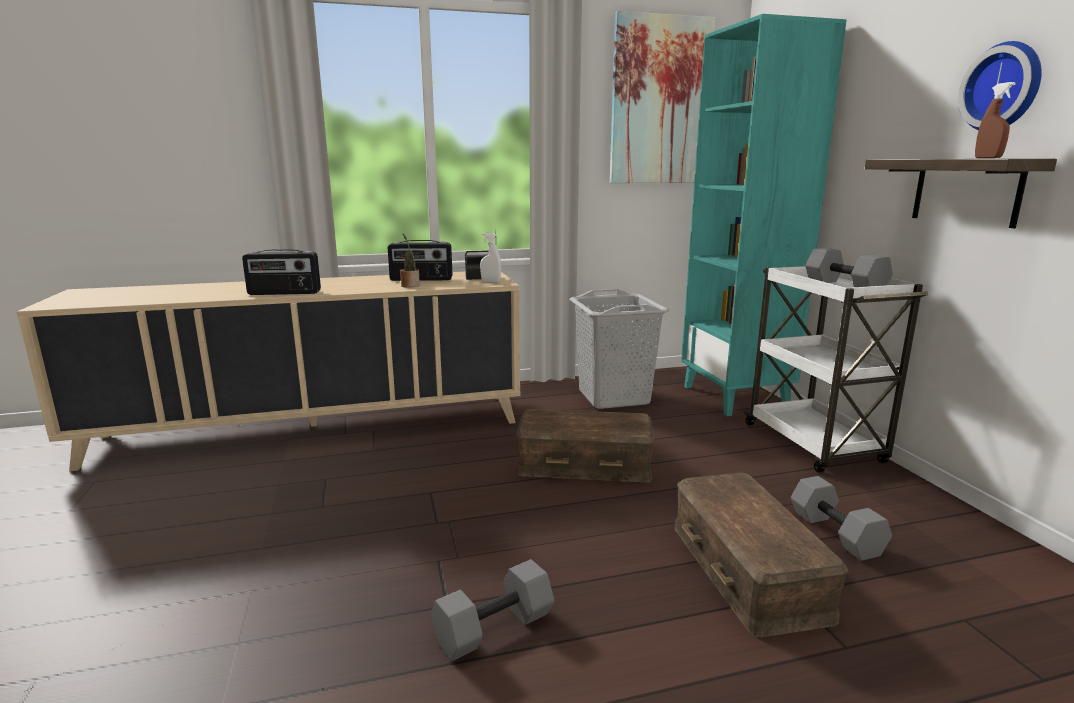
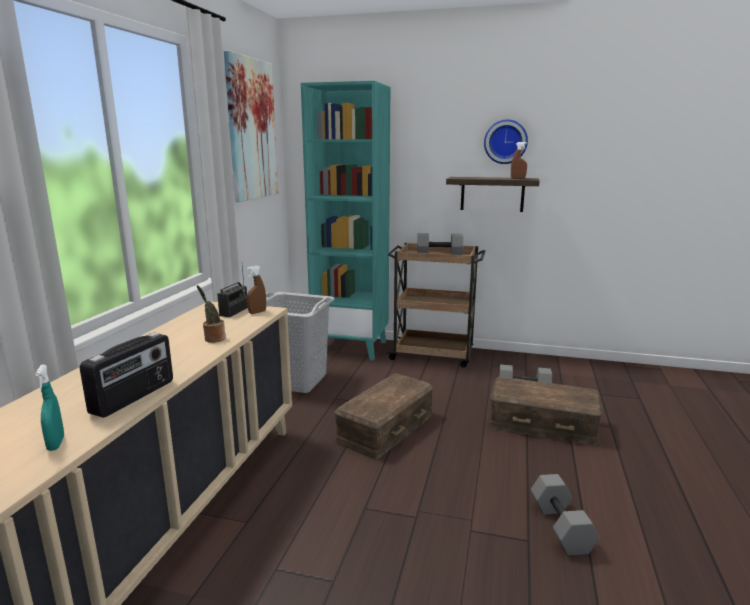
camera: 60 degrees left, 0 degrees up
(211, 296) = (56, 444): none -> turquoise spray bottle
(421, 279) = (193, 331): radio -> none
(490, 282) = (257, 312): white spray bottle -> brown spray bottle
(814, 444) = (434, 355): white cart -> brown cart

